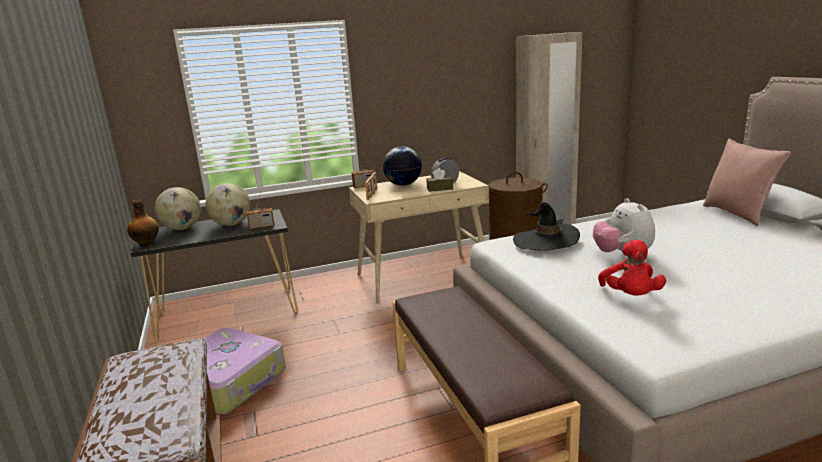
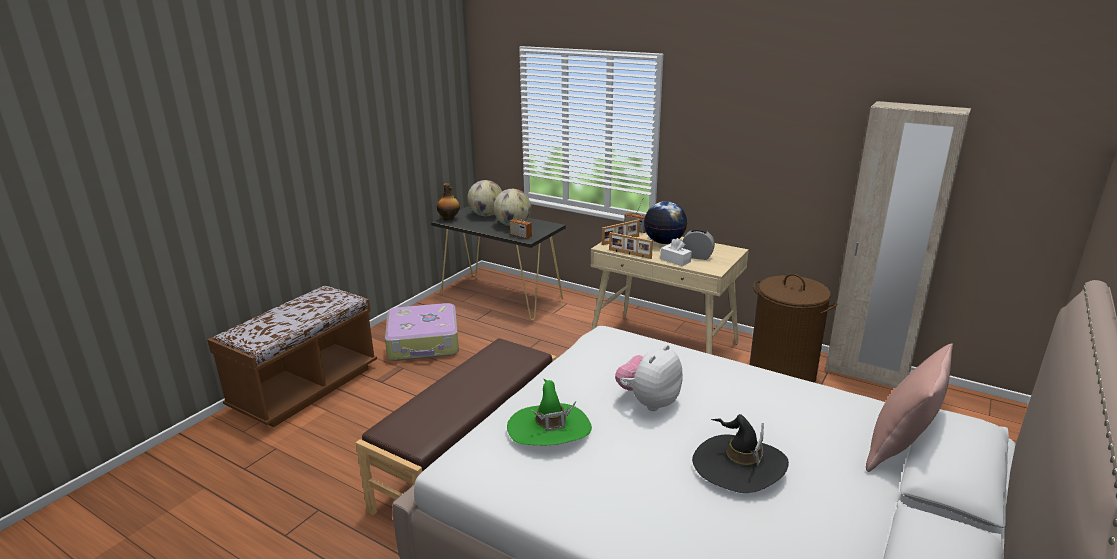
camera: 50 degrees right, 5 degrees up
(402, 196) = (629, 254): none -> picture frame
(440, 189) = (675, 260): brown tissue box -> white tissue box
(545, 241) = (632, 353): black hat -> black hat (738, 466)
(630, 297) = (549, 429): red plush toy -> green hat

